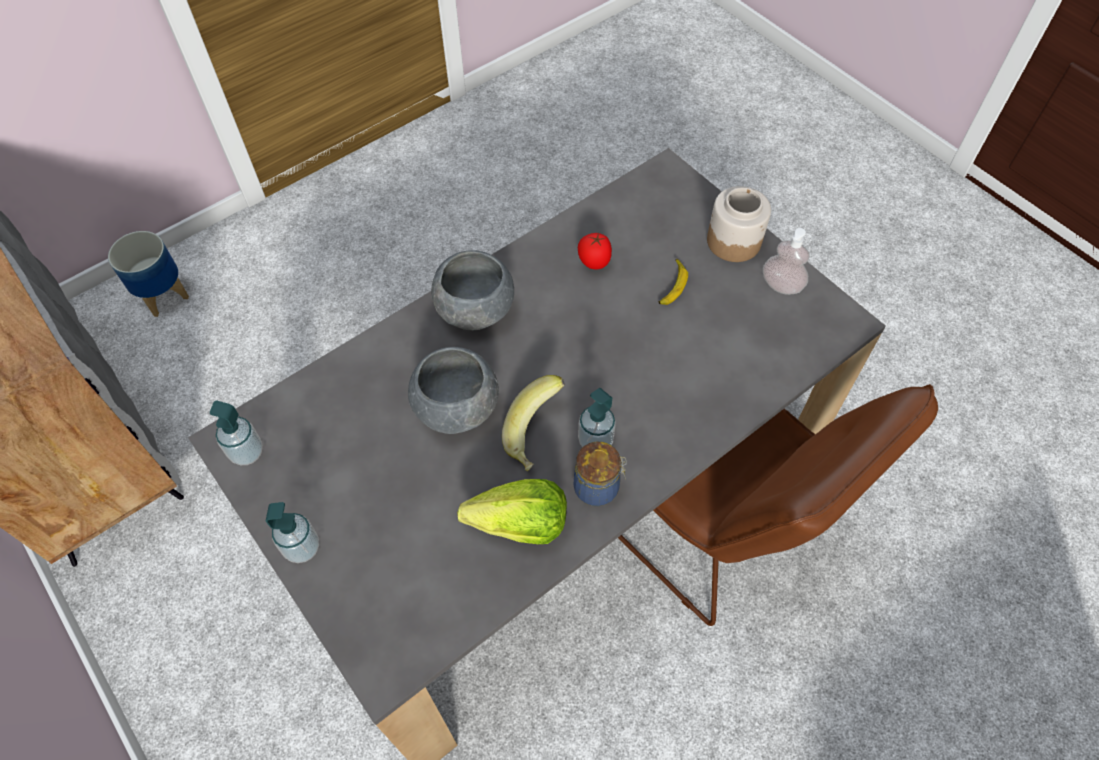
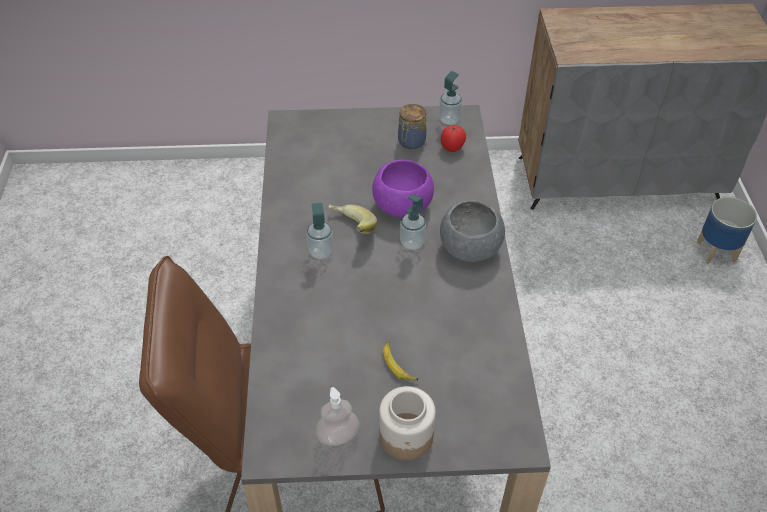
camera: 125 degrees right, 10 degrees down
(302, 548) = (374, 119): soap dispenser -> soap dispenser (412, 243)
(456, 407) = (403, 205): grey bowl -> purple bowl
(520, 525) = (304, 195): lettuce -> none
(594, 262) = (459, 332): tomato -> tomato (452, 148)
(598, 487) = (292, 237): jar -> jar (411, 142)

